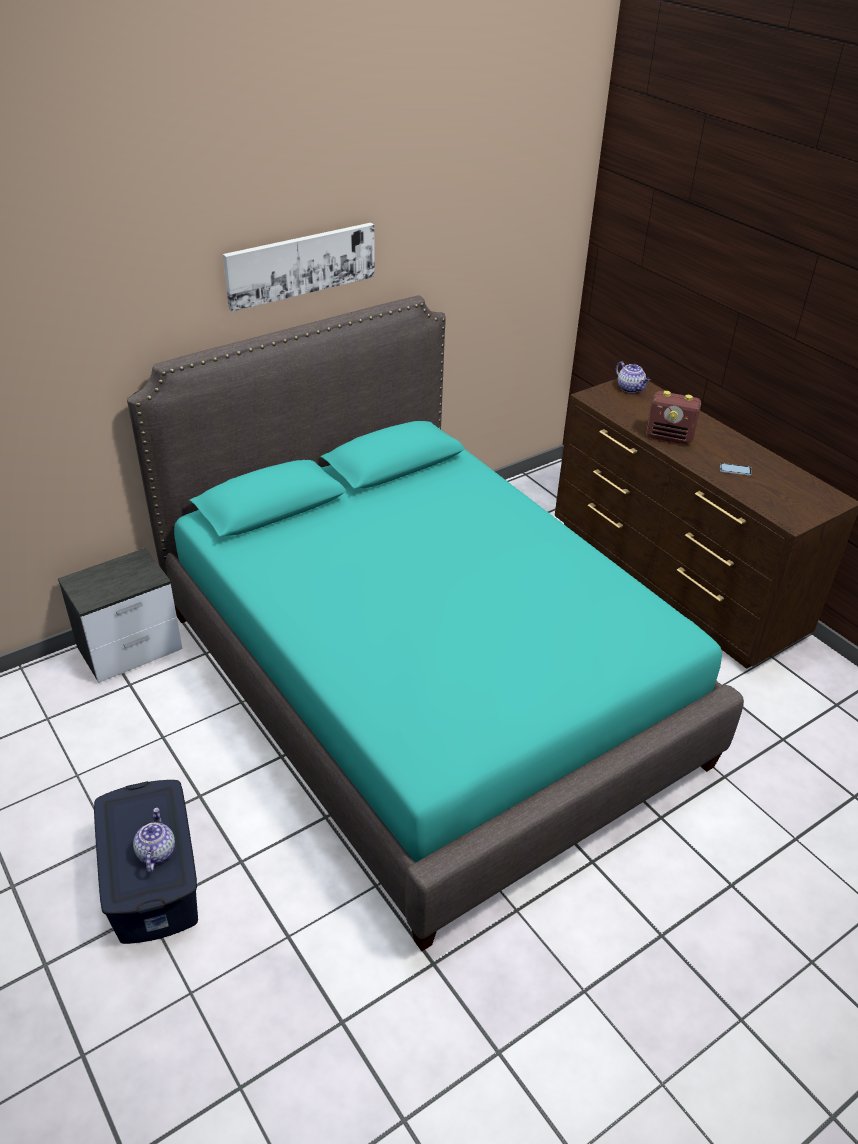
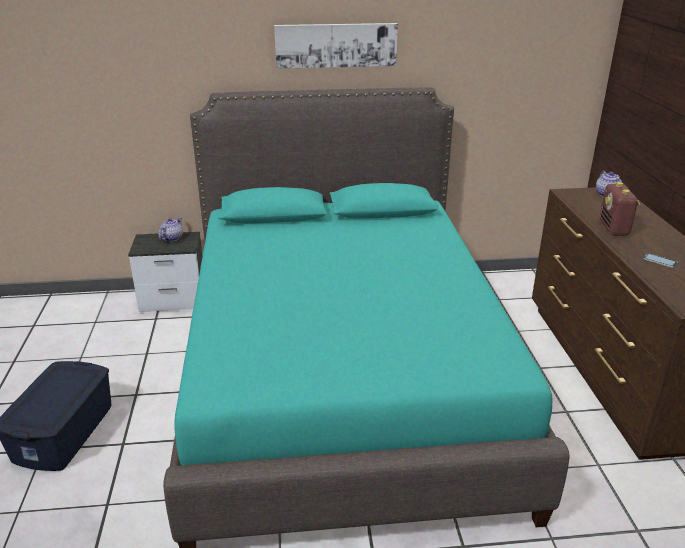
camera: 30 degrees right, 10 degrees down
(155, 852) = (54, 404): teapot -> teapot (172, 238)
(669, 437) = (614, 229): radio -> radio turned 45 degrees clockwise

